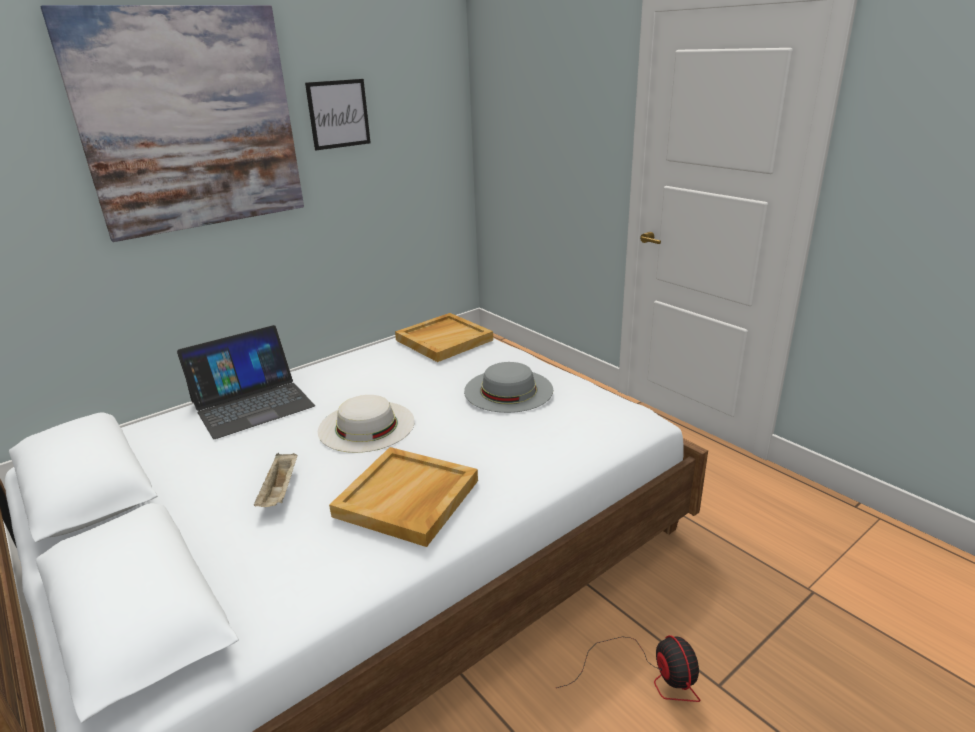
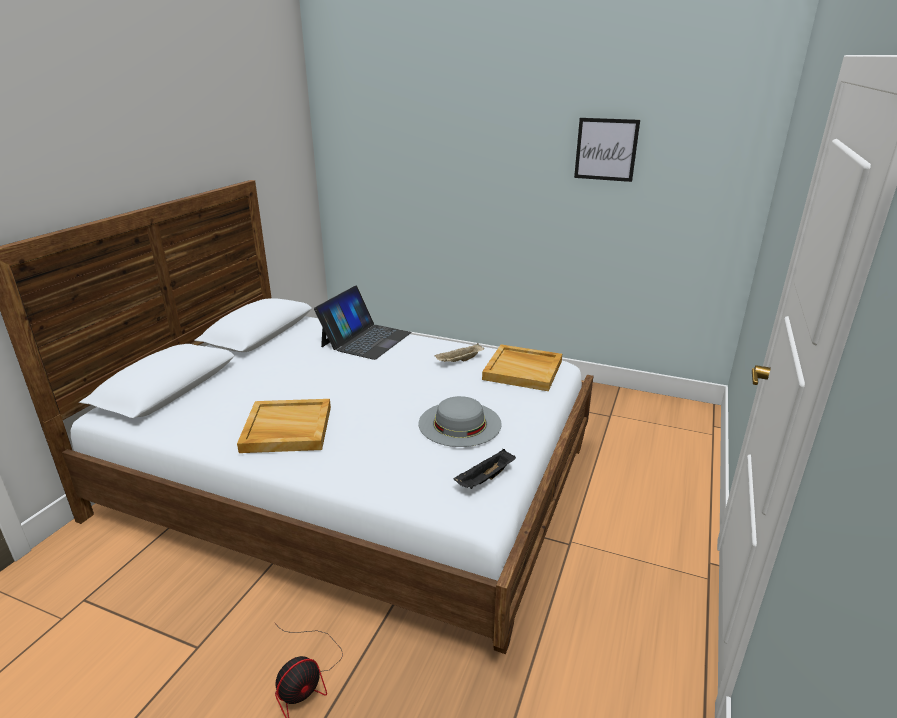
camera: 60 degrees right, 0 degrees up
(191, 121) = (480, 137): picture -> none
(252, 403) = (365, 339): laptop -> laptop turned 90 degrees counterclockwise
(280, 492) = (275, 385): beige tray -> beige tray (459, 361)
(366, 425) = (365, 385): white hat -> none
(604, 402) = (485, 480): none -> black tray

